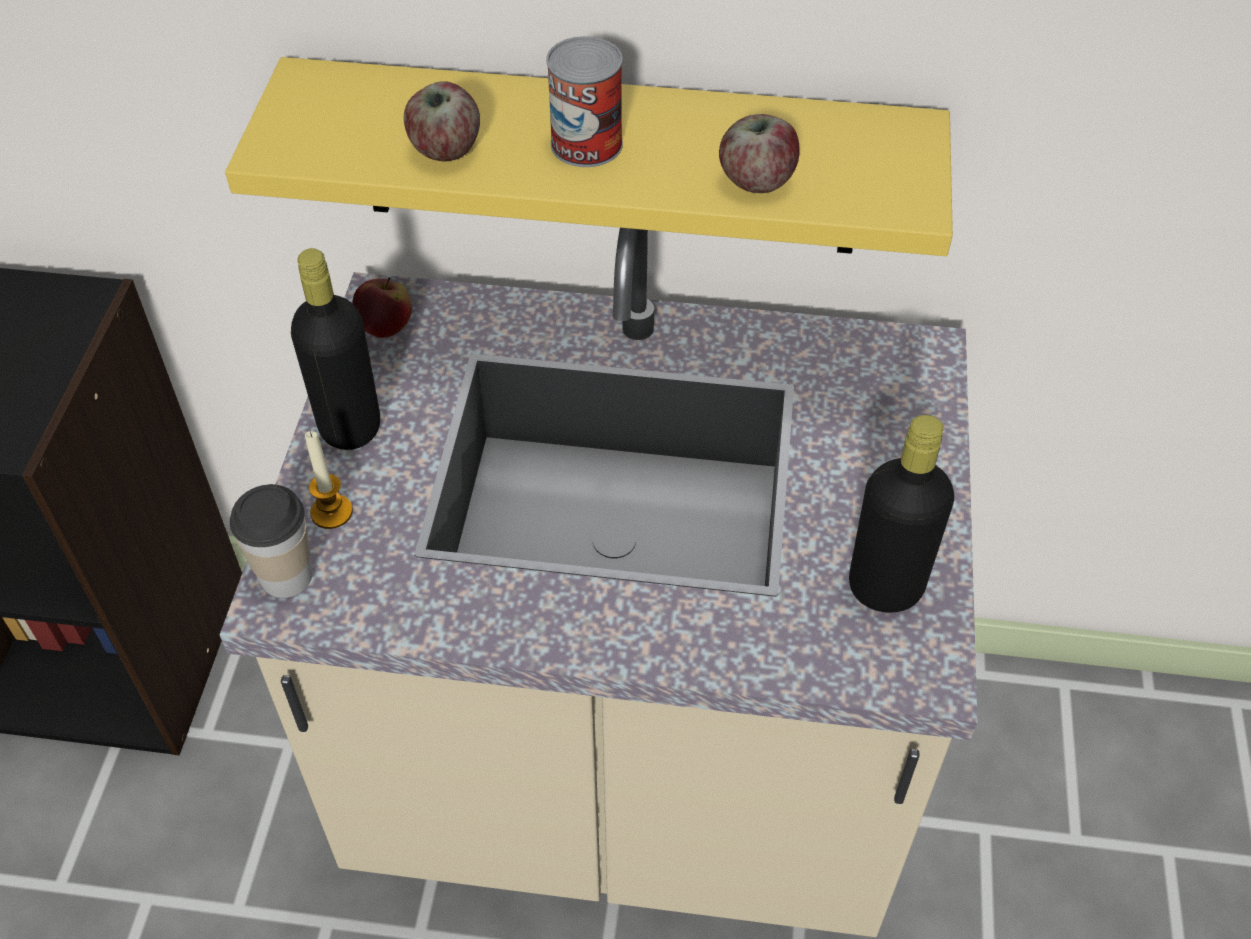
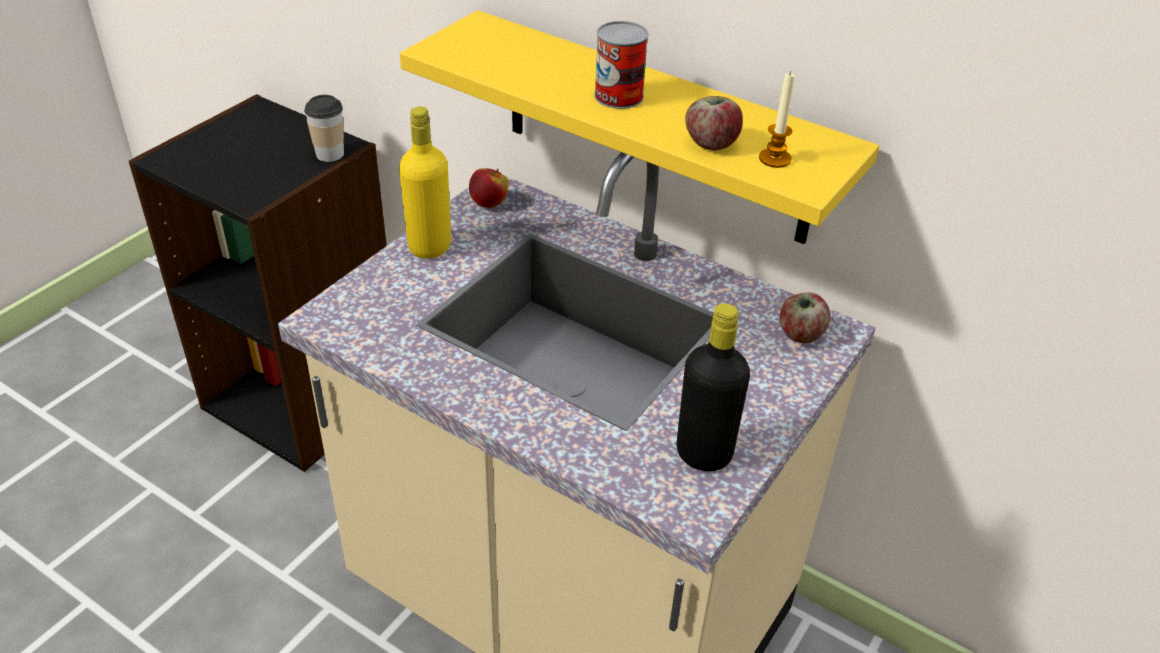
camera: 25 degrees right, 10 degrees down
(286, 575) = (336, 307): cup -> cup (330, 154)
(331, 512) = (386, 285): candle -> candle (775, 159)
(350, 427) = (429, 246): black bottle -> yellow bottle
(445, 150) = (530, 76): apple -> apple (800, 335)

